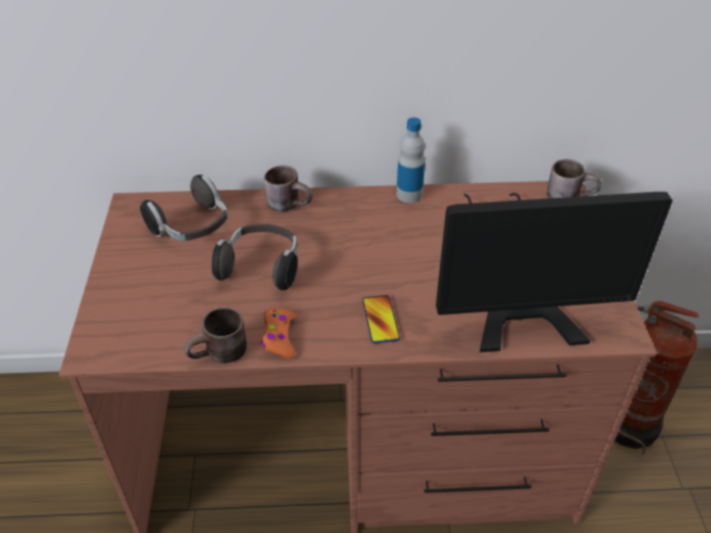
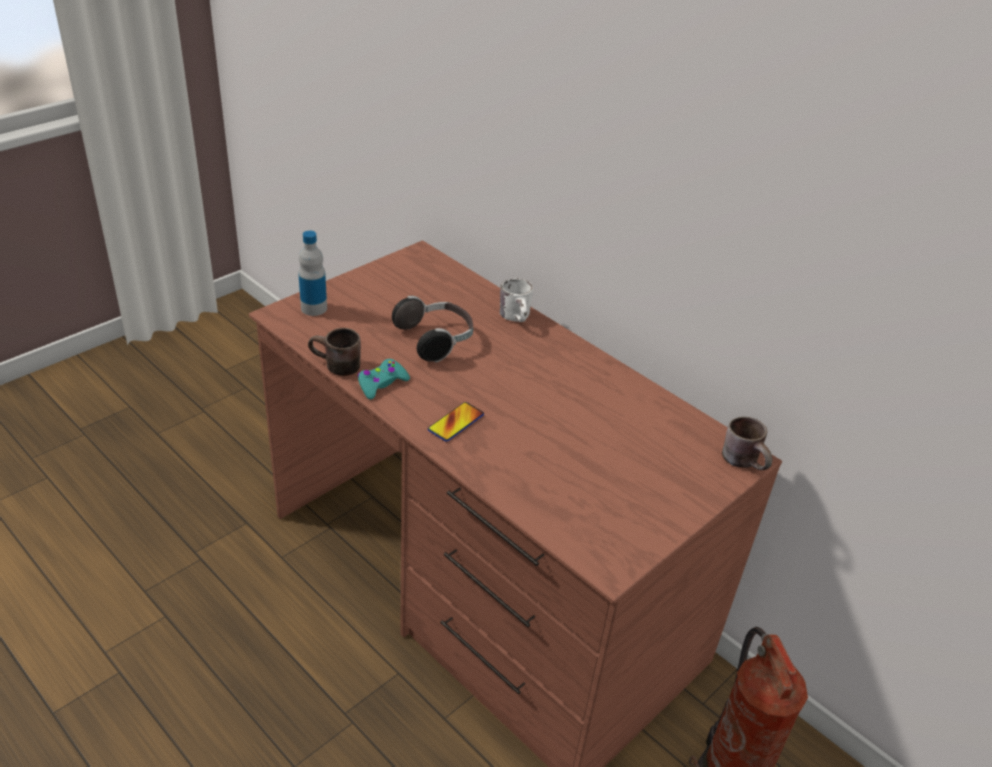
camera: 45 degrees right, 5 degrees down
(192, 228) = (434, 289): headphones -> none
(279, 337) = (381, 384): orange game controller -> turquoise game controller
(290, 203) = (518, 318): brown mug -> white mug
(409, 194) = (612, 370): bottle -> bottle (314, 308)
(518, 298) = (571, 486): monitor -> none

